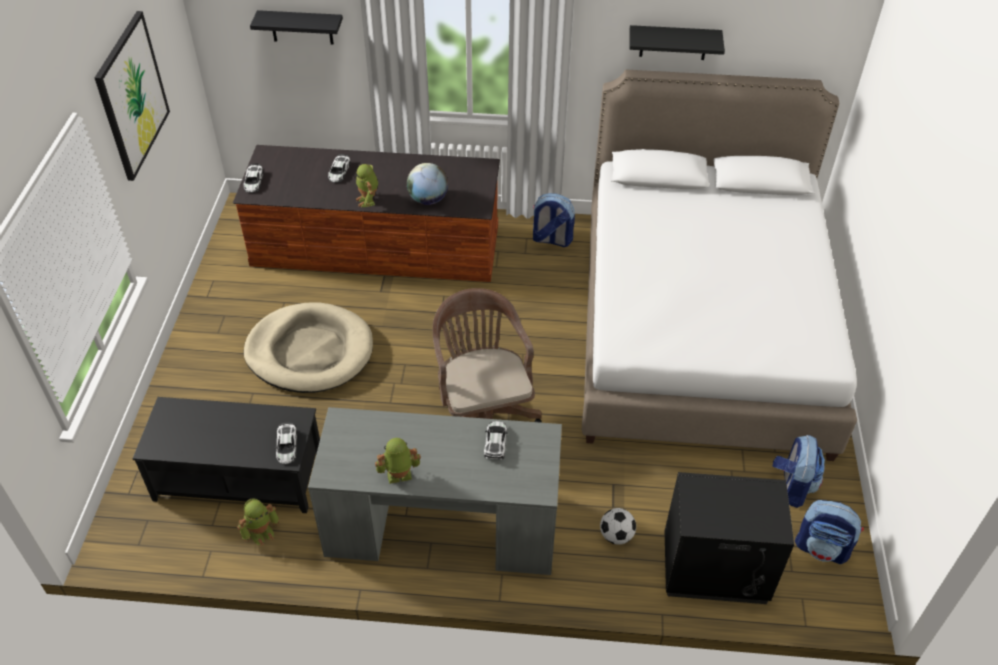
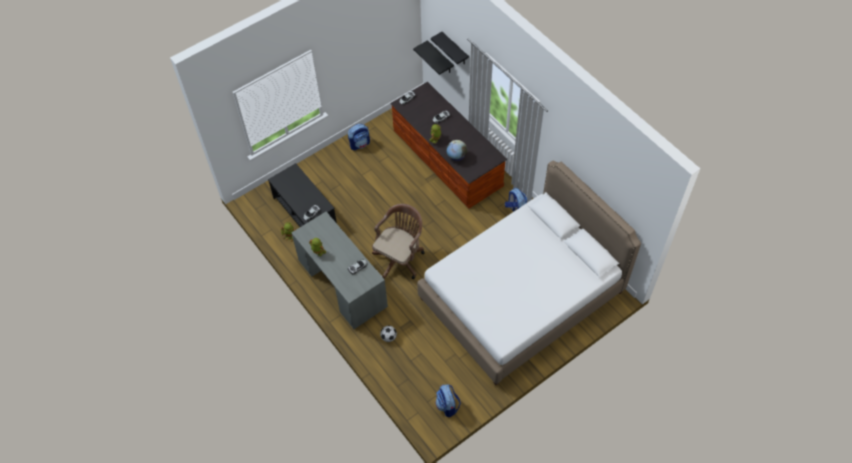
camera: 50 degrees right, 10 degrees up
(132, 95) = (355, 45): picture -> none
(310, 352) = (374, 184): beige dog bed -> none
(673, 42) = (582, 165): black shelf -> black shelf (440, 58)
(714, 571) = (403, 377): black nightstand -> none
(792, 486) = (468, 379): backpack -> backpack (360, 144)

